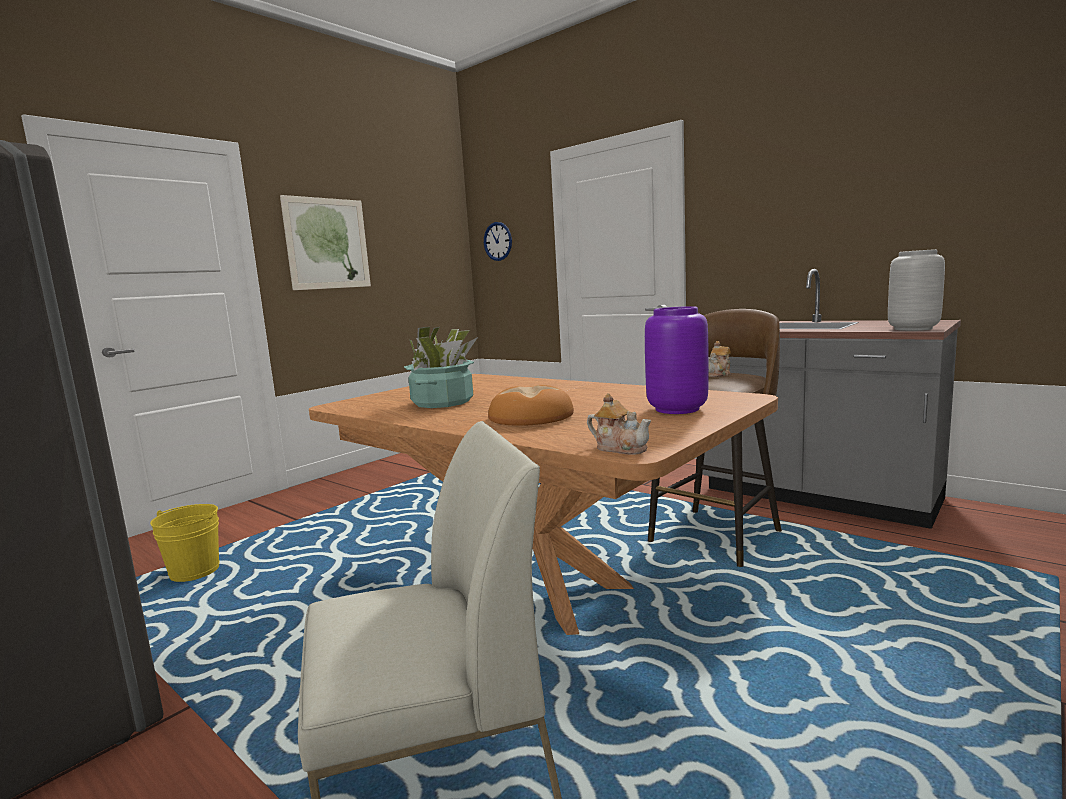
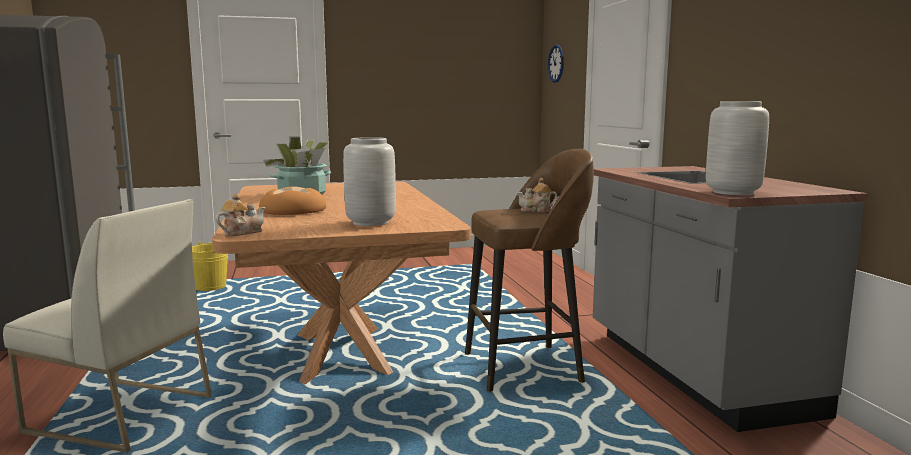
camera: 35 degrees right, 0 degrees up
(327, 243) = (389, 63): picture -> none
(620, 448) = (242, 232): teapot -> teapot turned 120 degrees counterclockwise
(677, 409) = (371, 222): purple vase -> grey vase

